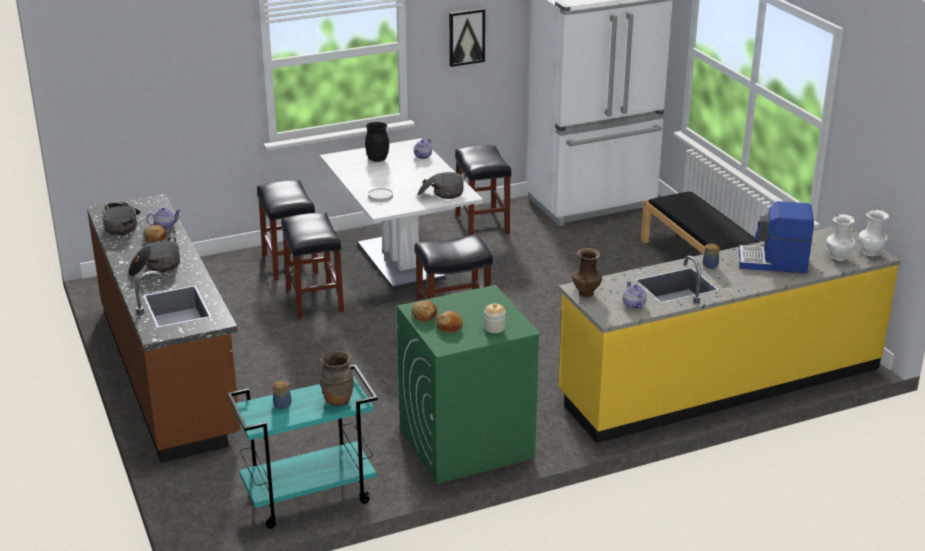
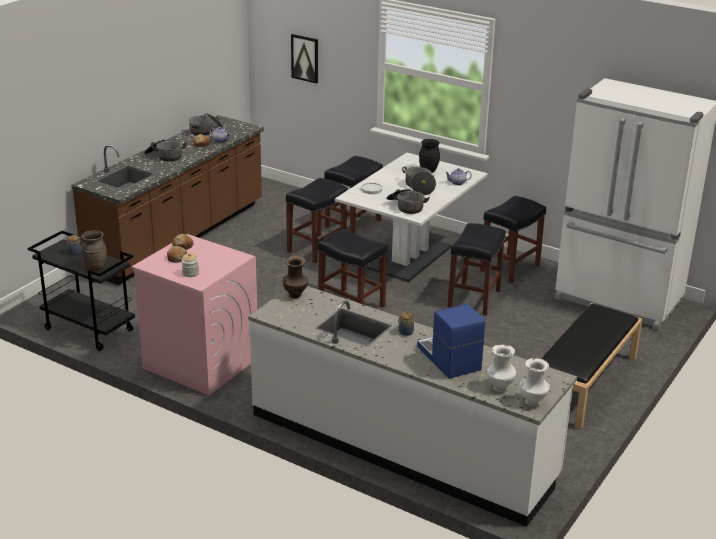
camera: 55 degrees right, 0 degrees up
(308, 498) = (88, 330): turquoise cart -> black cart
(406, 174) = (419, 187): none -> cooking pot
(465, 443) = (200, 363): green washing machine -> pink washing machine
(466, 37) = (542, 100): picture -> picture (305, 58)
(516, 260) = (474, 299): none -> black stool
(633, 305) = (299, 318): teapot -> none
(720, 382) = (402, 446): yellow counter -> white counter

